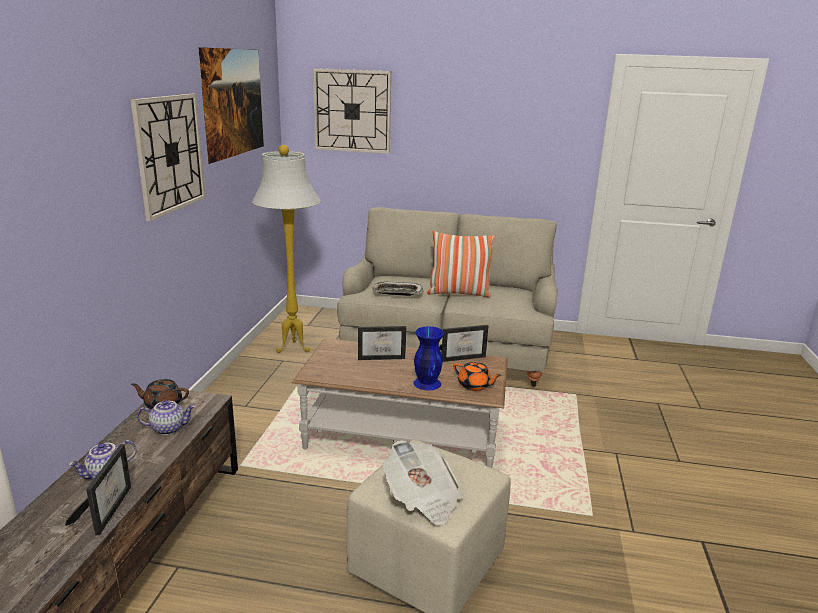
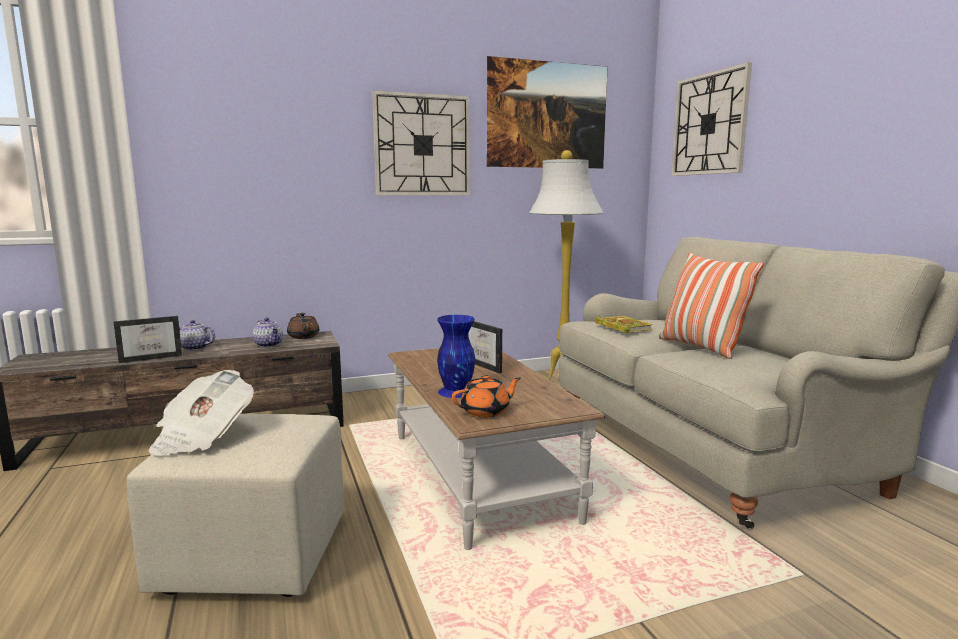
camera: 60 degrees right, 10 degrees down
(397, 292) = (622, 327): tray -> book
(462, 356) = (555, 393): picture frame -> none
(474, 386) = (486, 411): orange teapot -> orange teapot turned 120 degrees counterclockwise

